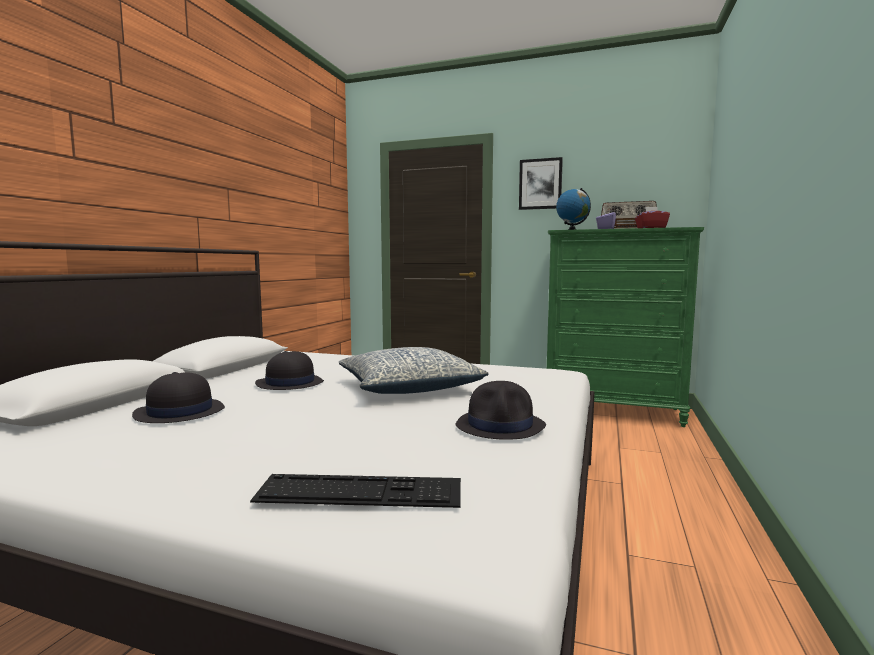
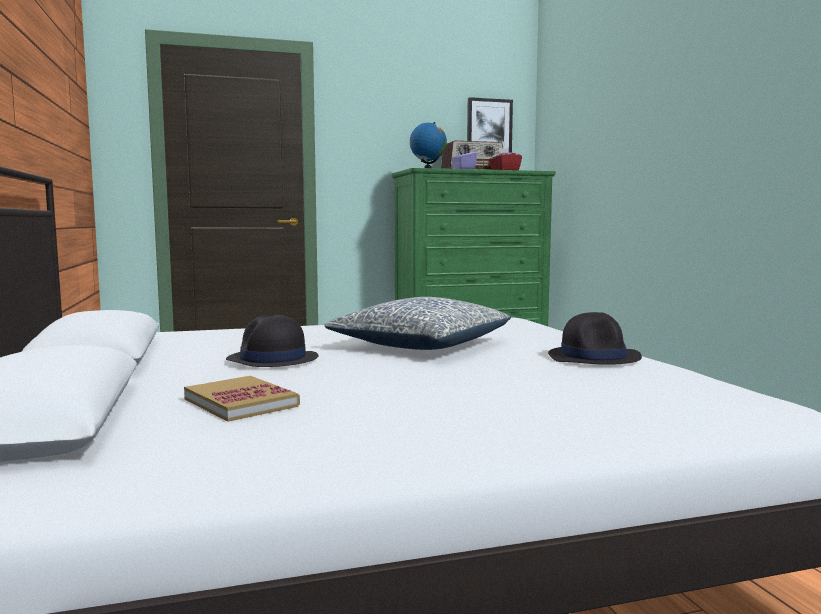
camera: 35 degrees left, 0 degrees up
(179, 412) = (241, 402): black hat -> book
(360, 491) = (653, 407): keyboard -> none
(540, 184) = (373, 113): picture -> picture (489, 127)

